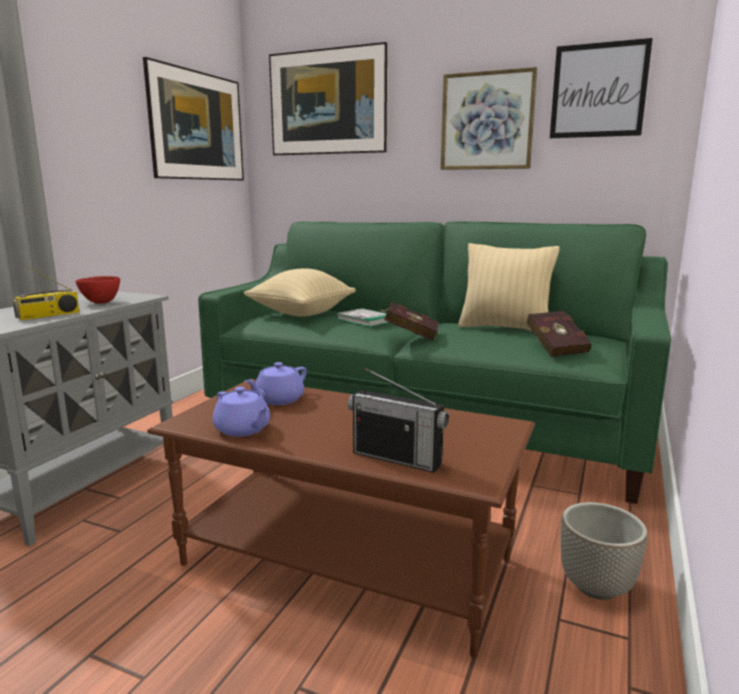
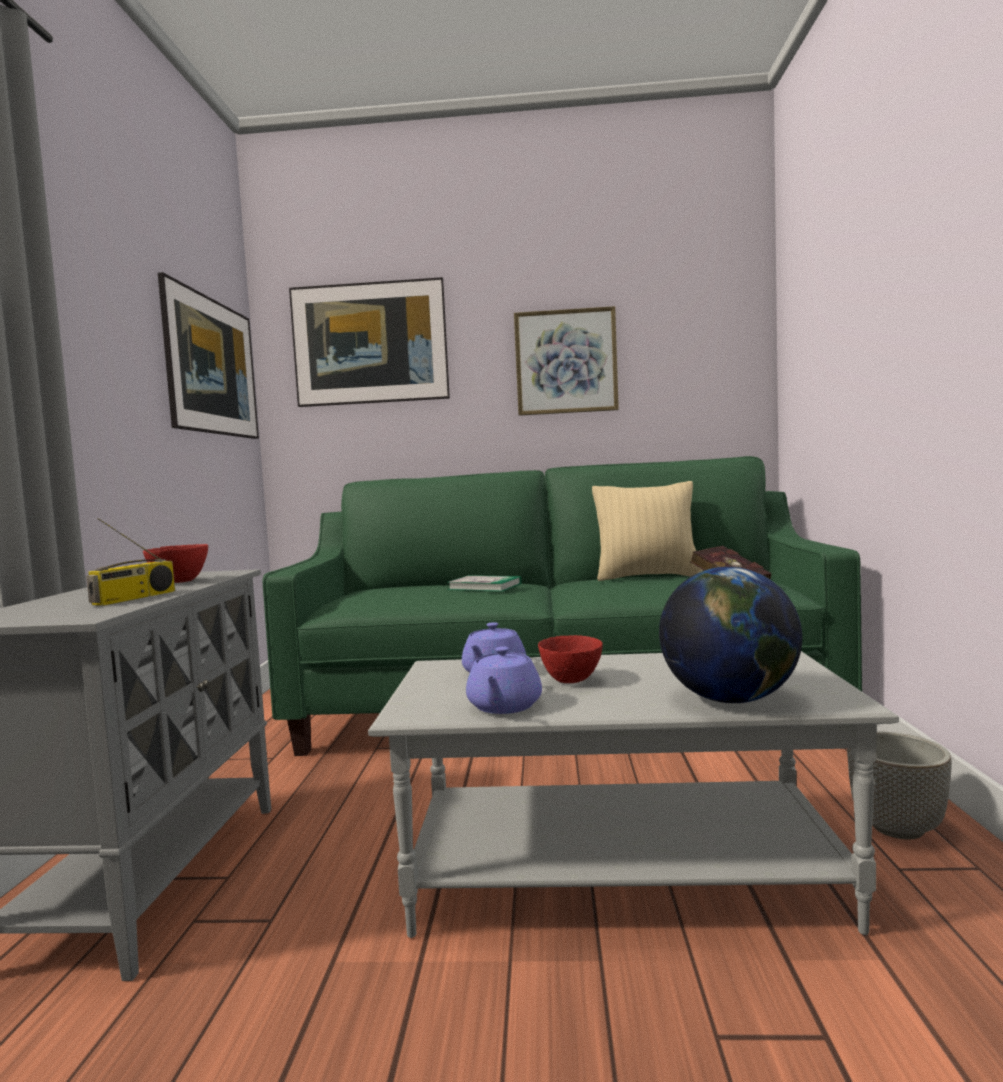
camera: 20 degrees left, 10 degrees down
(243, 429) = (504, 706): purple teapot -> purple teapot turned 75 degrees clockwise
(301, 314) = (392, 590): beige pillow -> none
(317, 417) = (572, 681): none -> red bowl
(347, 561) = (621, 873): brown coffee table -> grey coffee table
(397, 458) = (730, 699): radio -> globe
(408, 335) = (560, 593): red book -> none
(598, 90) = (679, 330): picture -> none

